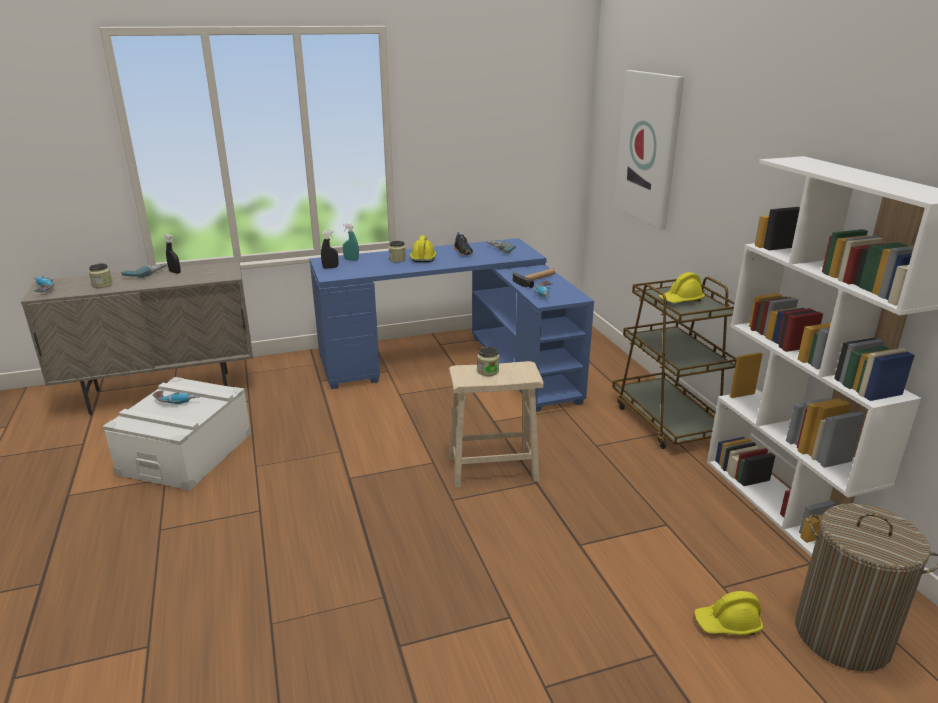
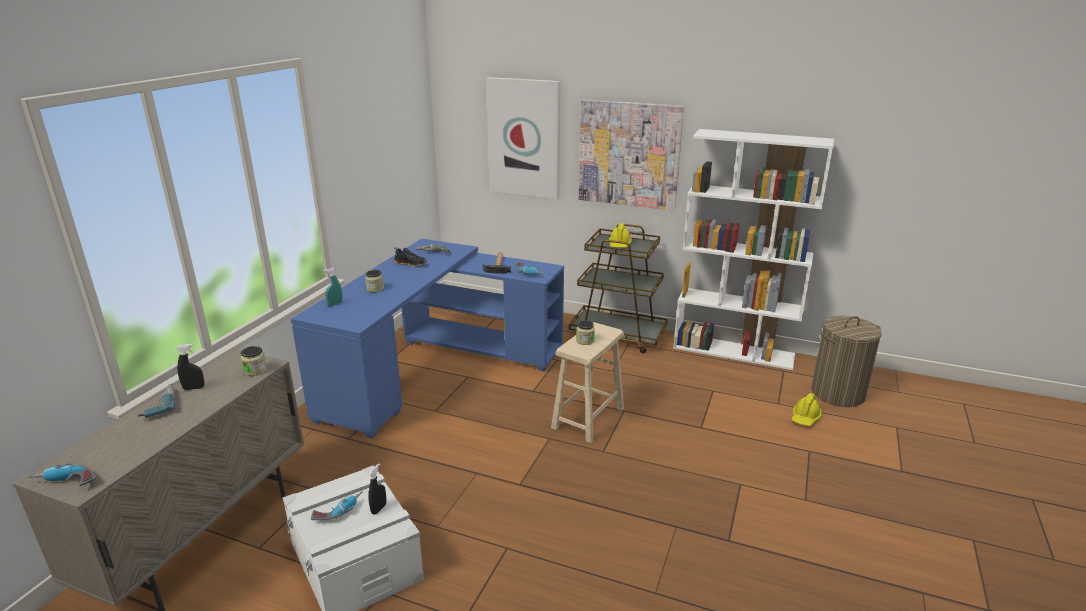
camera: 50 degrees left, 0 degrees up
(102, 285) = (140, 439): jar -> jar (255, 370)
(330, 267) = (336, 318): black spray bottle -> black spray bottle (379, 508)
(423, 257) = (391, 279): yellow hard hat -> none
(732, 183) = (629, 154): none -> picture

